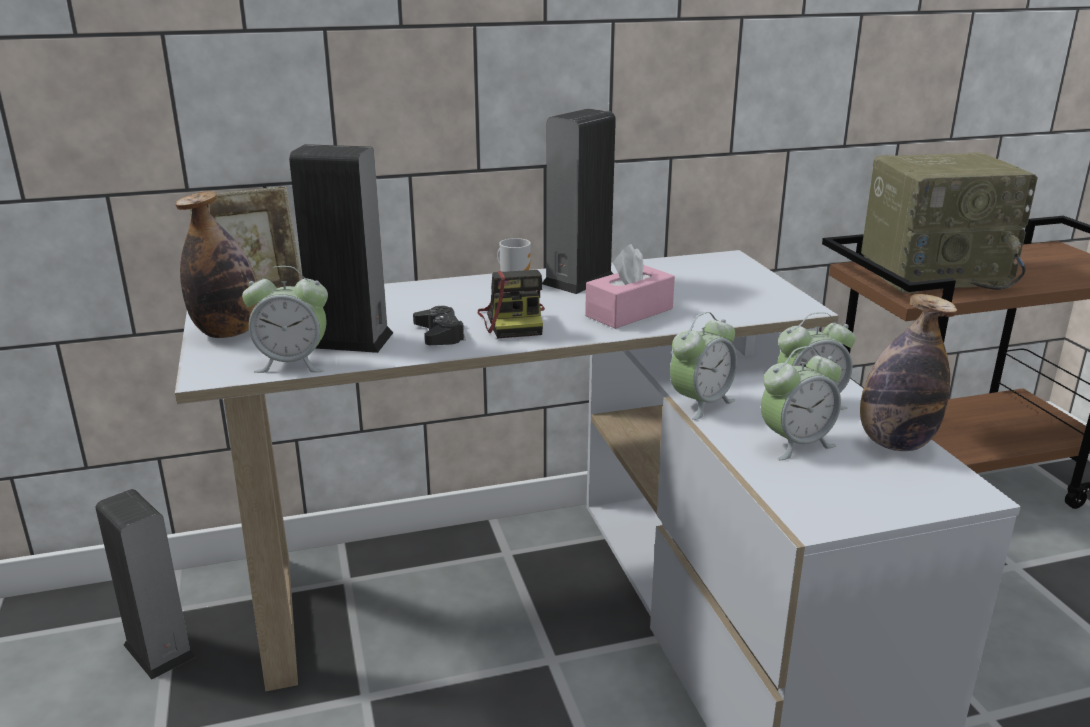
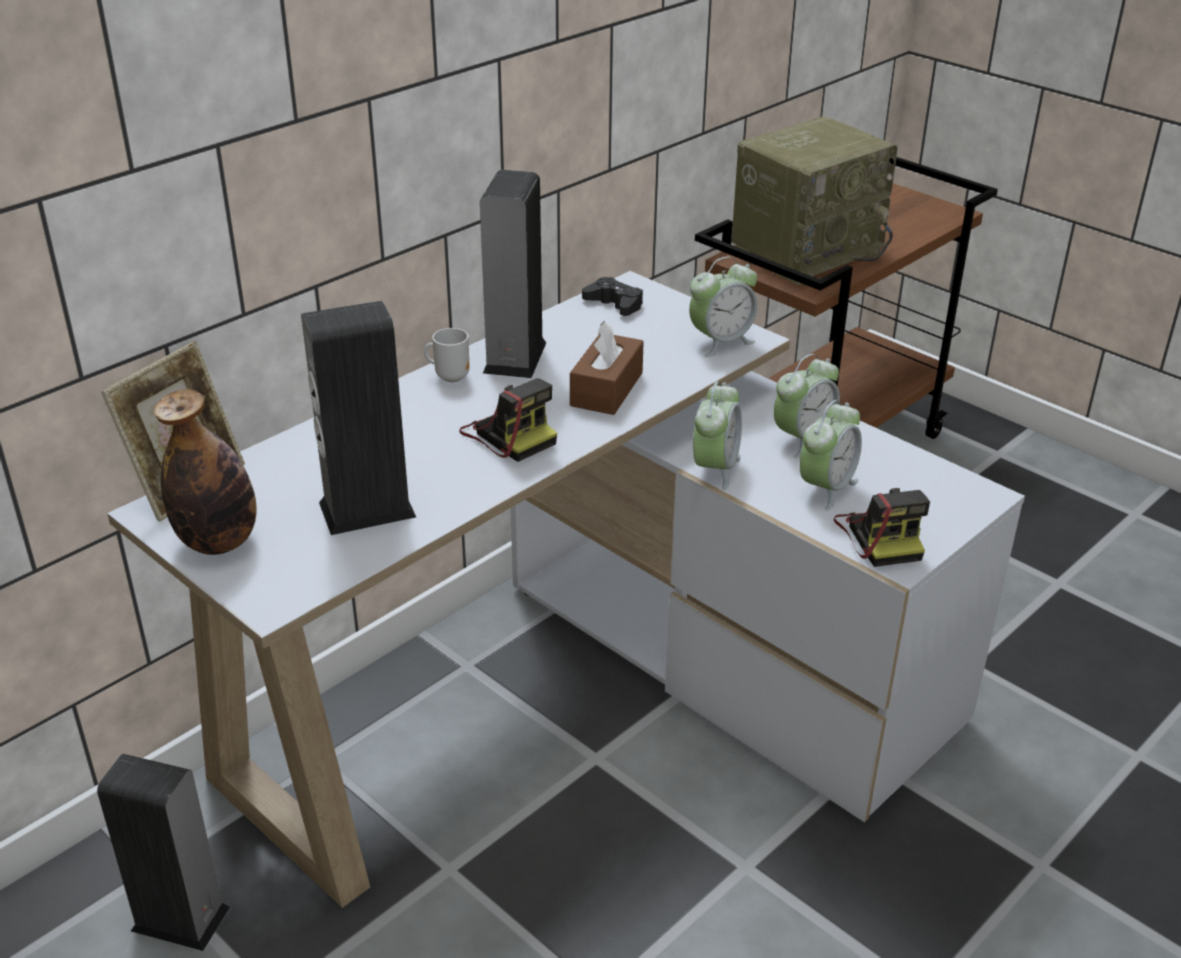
camera: 30 degrees left, 10 degrees up
(293, 363) = (344, 560): alarm clock -> alarm clock (721, 342)
(439, 334) = (453, 474): black game controller -> black game controller (614, 304)
(629, 312) = (606, 389): pink tissue box -> brown tissue box
(816, 494) = (881, 536): none -> camera
(894, 443) = (898, 462): bottle -> none

